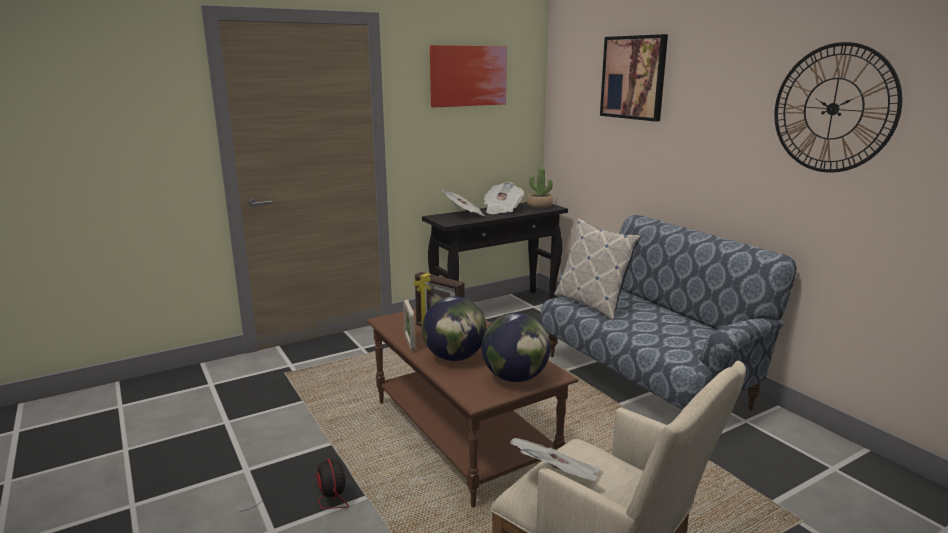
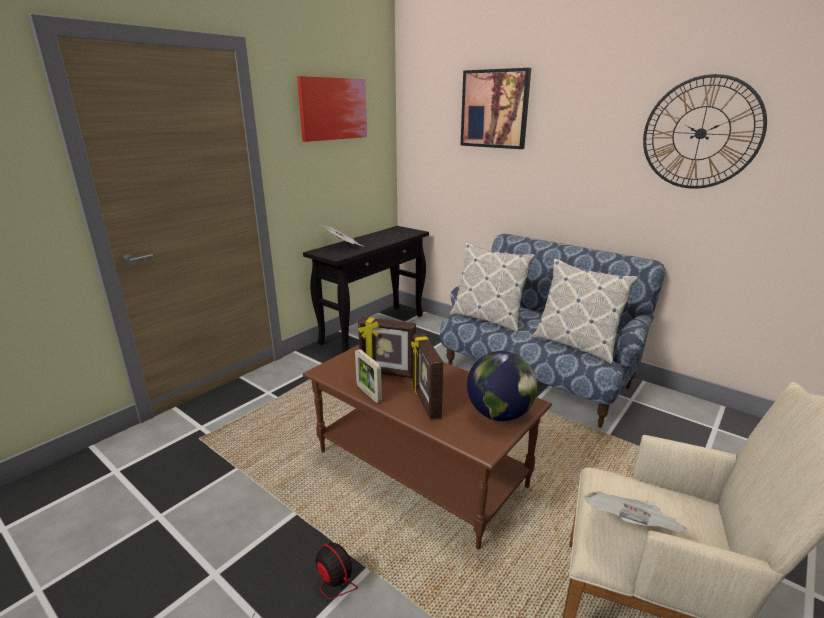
camera: 20 degrees left, 5 degrees up
(454, 357) = (425, 402): globe -> picture frame
(501, 210) = (372, 238): newspaper -> none
(539, 205) = (402, 231): potted plant -> none
(669, 341) = (575, 345): none -> pillow

